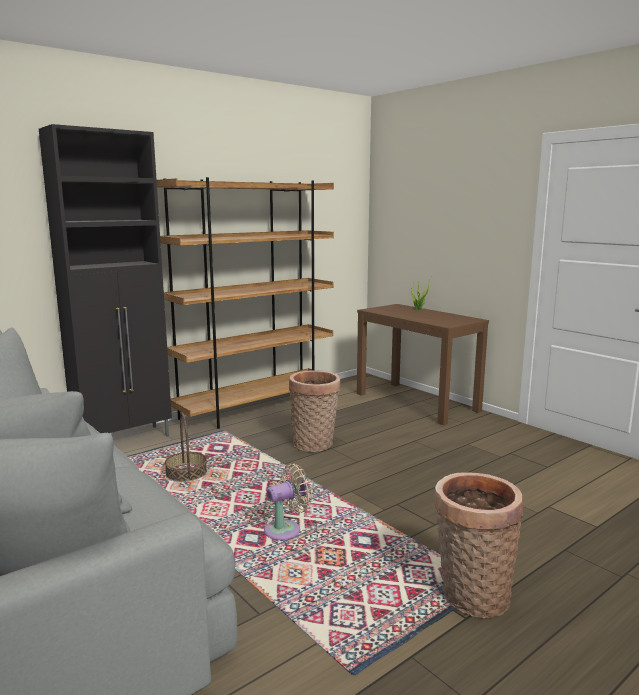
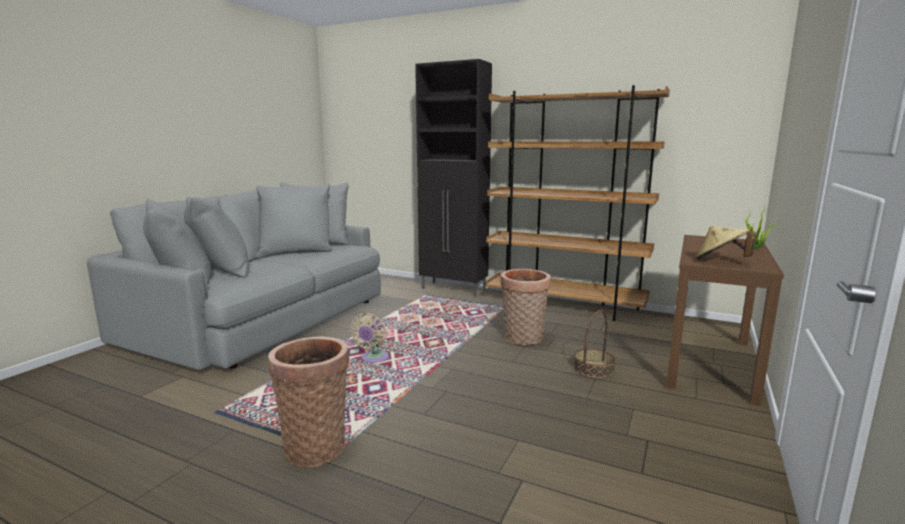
camera: 65 degrees right, 0 degrees up
(186, 473) = (426, 314): basket -> basket (593, 369)
(286, 529) = (373, 359): beige fan -> beige fan turned 75 degrees clockwise
(449, 321) = (720, 261): none -> beige hat

